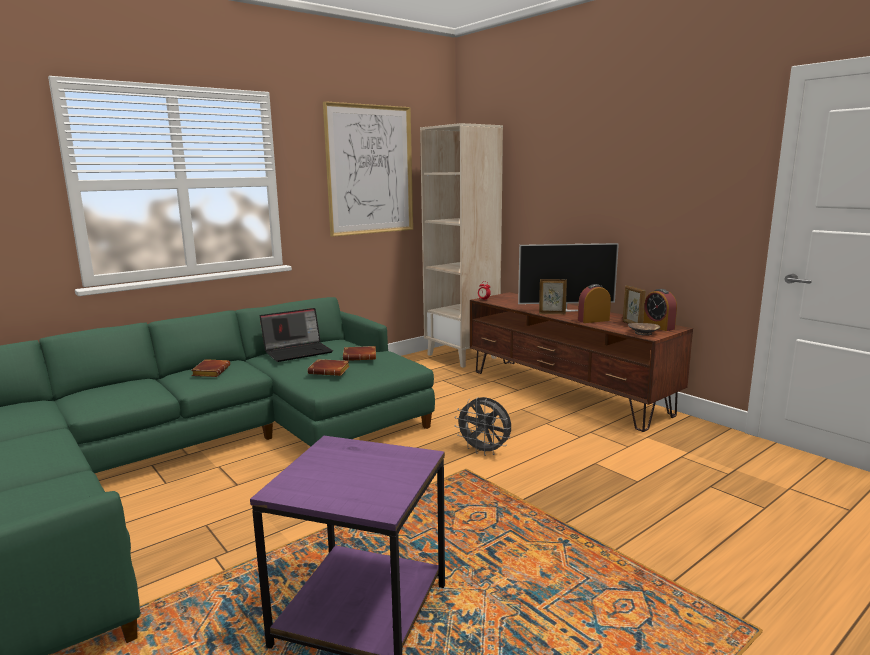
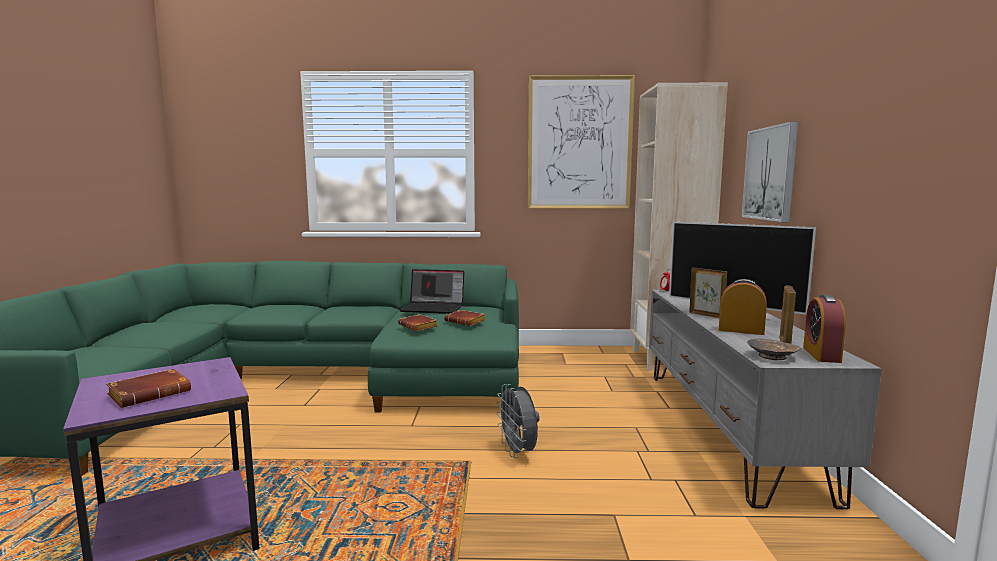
camera: 40 degrees right, 5 degrees down
(210, 371) = (351, 309): brown book -> brown book (151, 393)
(562, 203) = (770, 173): none -> picture
(566, 392) = (726, 427): brown tv stand -> grey tv stand

